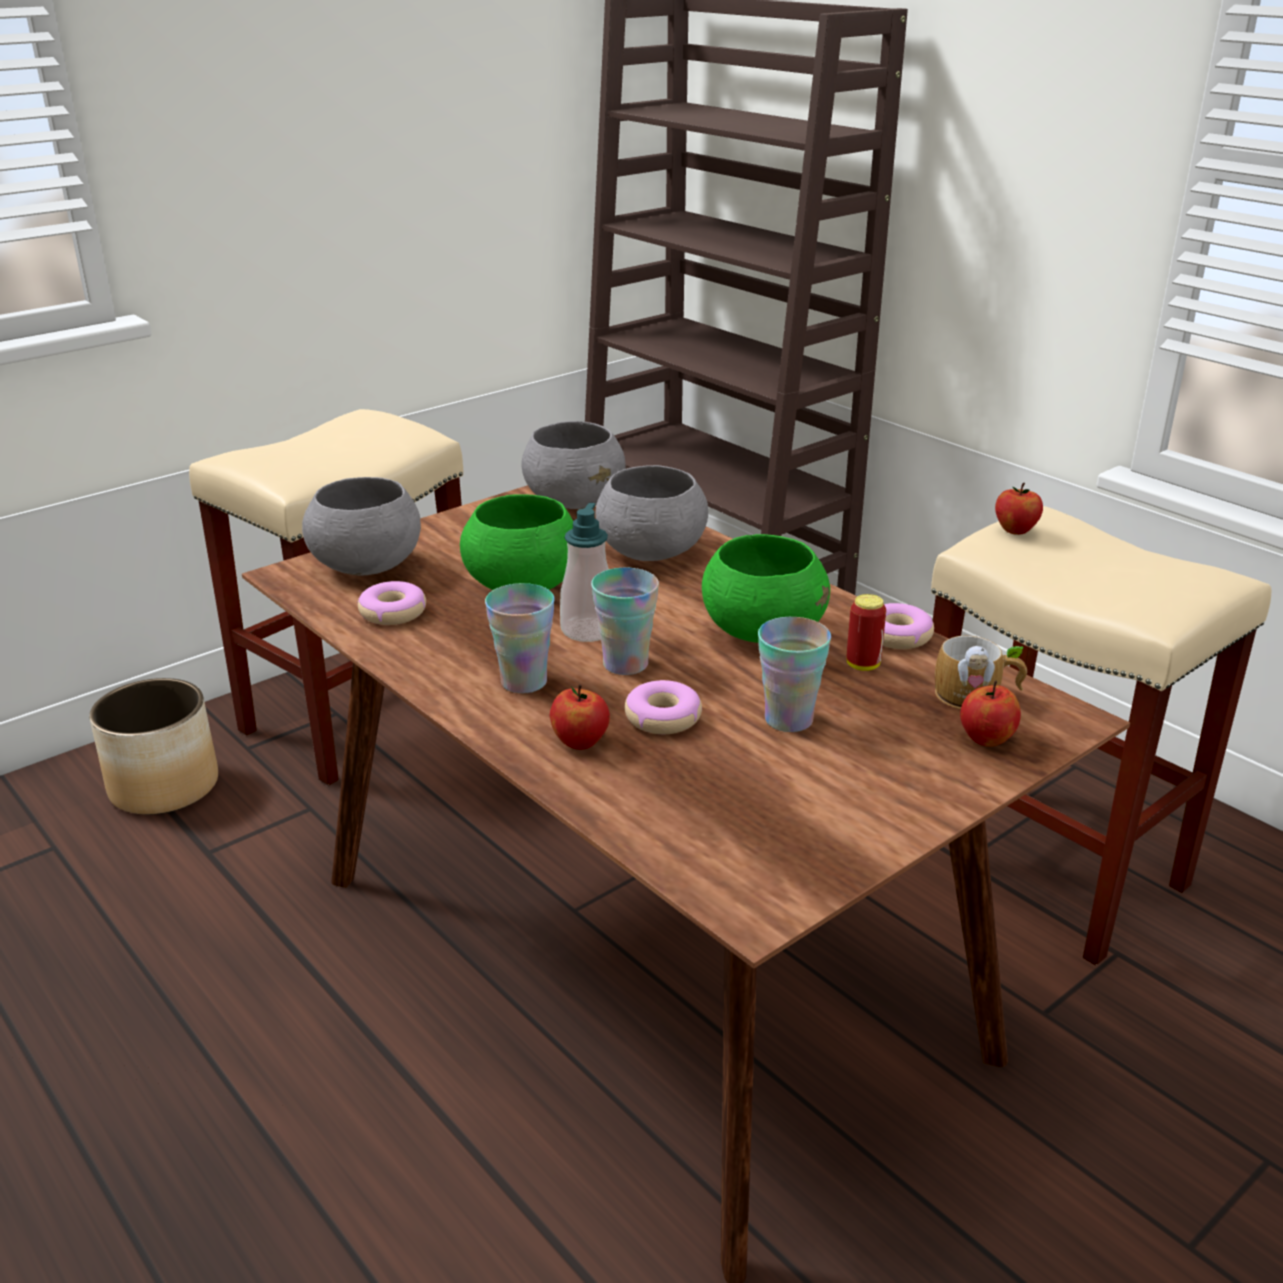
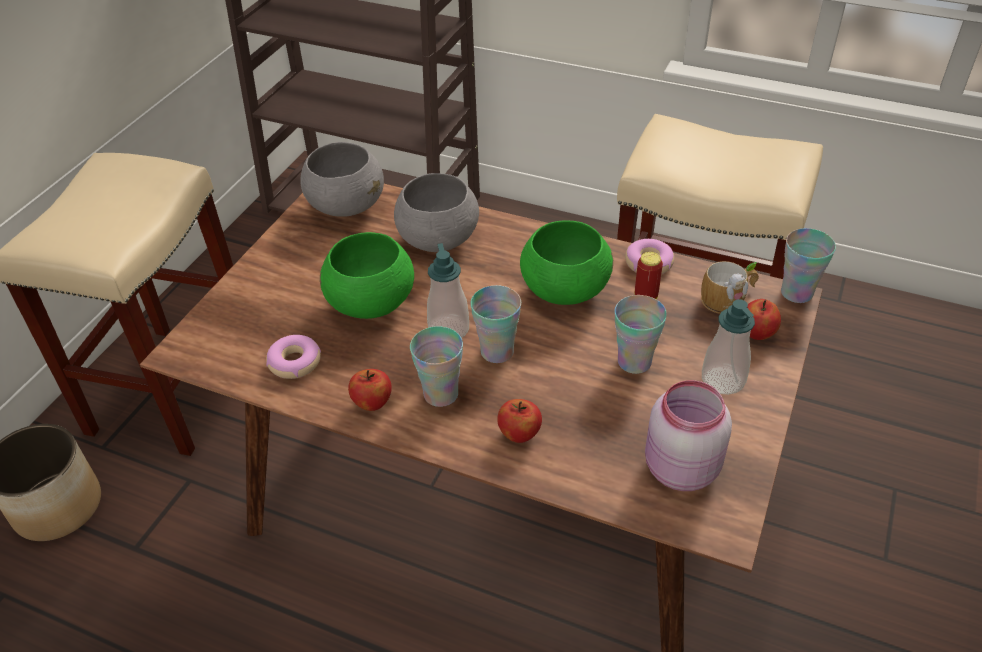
camera: 25 degrees left, 15 degrees up
(367, 567) = (238, 323): grey bowl -> none
(663, 717) = (556, 391): donut -> none
(749, 834) = (678, 469): none -> pink jar
(893, 769) = (723, 380): none -> soap dispenser
(1015, 530) = (660, 146): apple -> apple (372, 403)
(1084, 716) = (796, 293): none -> cup

